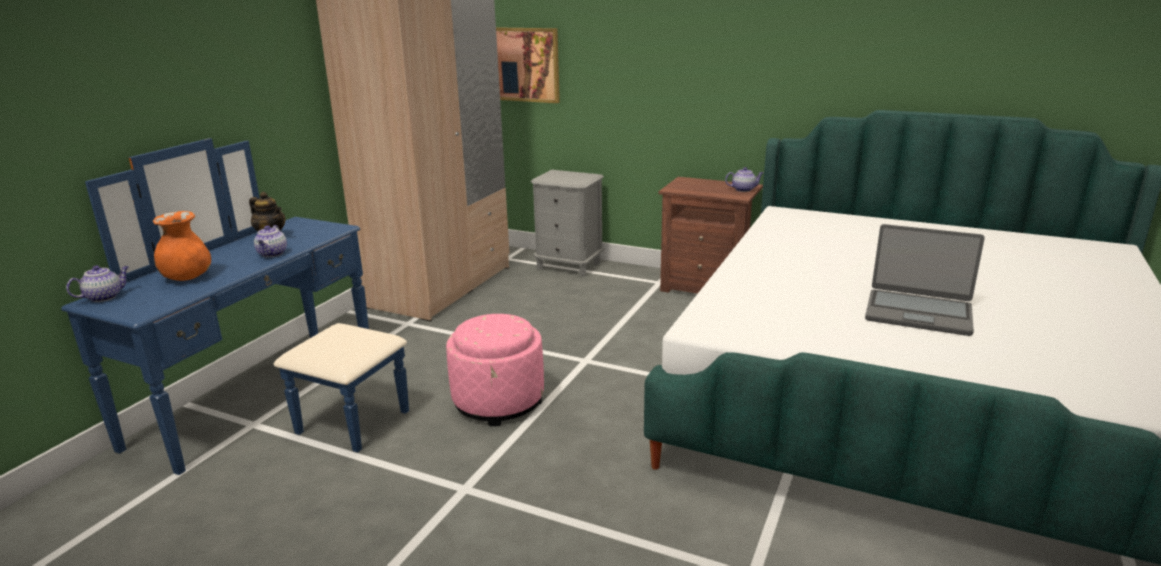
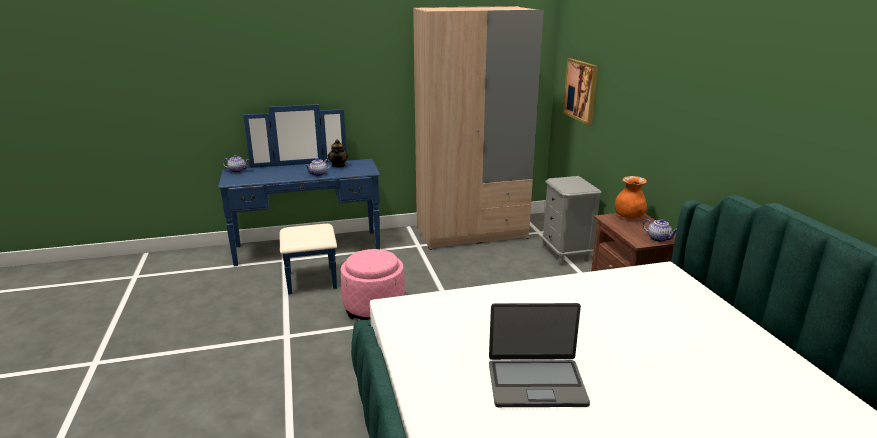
camera: 50 degrees right, 0 degrees up
(187, 277) = (272, 173): orange vase -> orange vase (629, 217)
(918, 313) = (536, 383): laptop -> laptop turned 75 degrees counterclockwise

